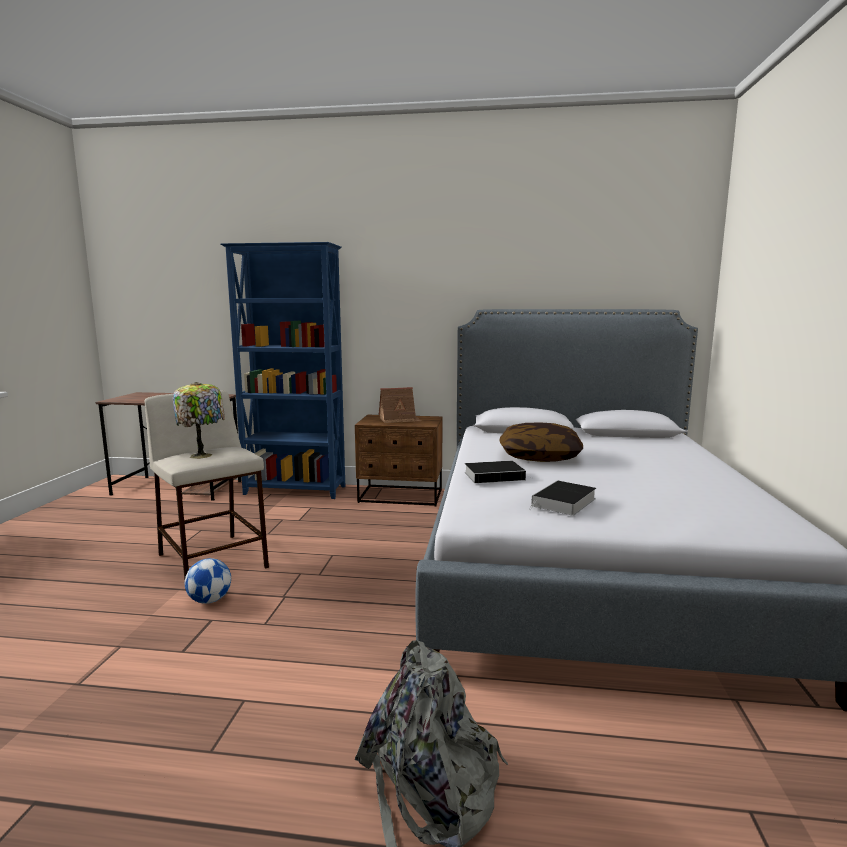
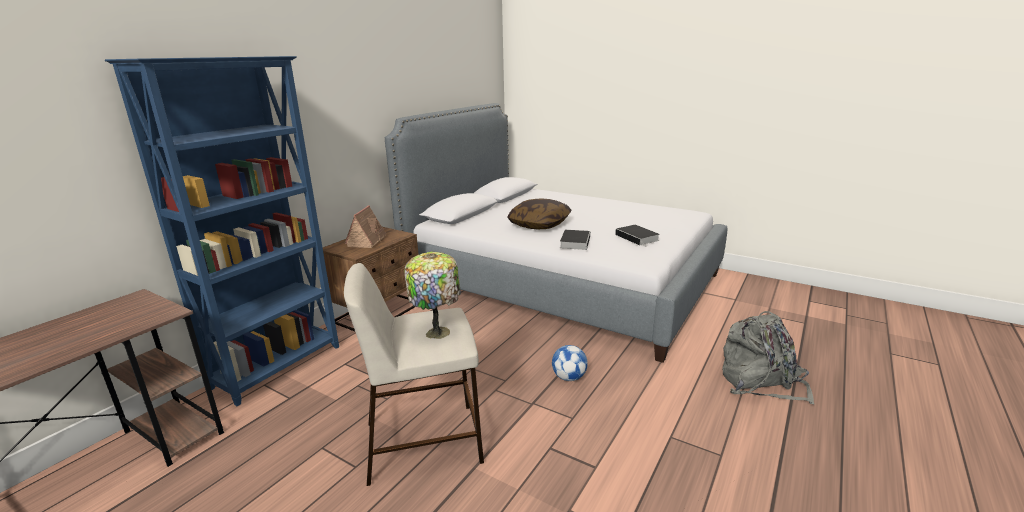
camera: 65 degrees left, 10 degrees up
(210, 600) = (512, 447): football -> football (569, 377)

